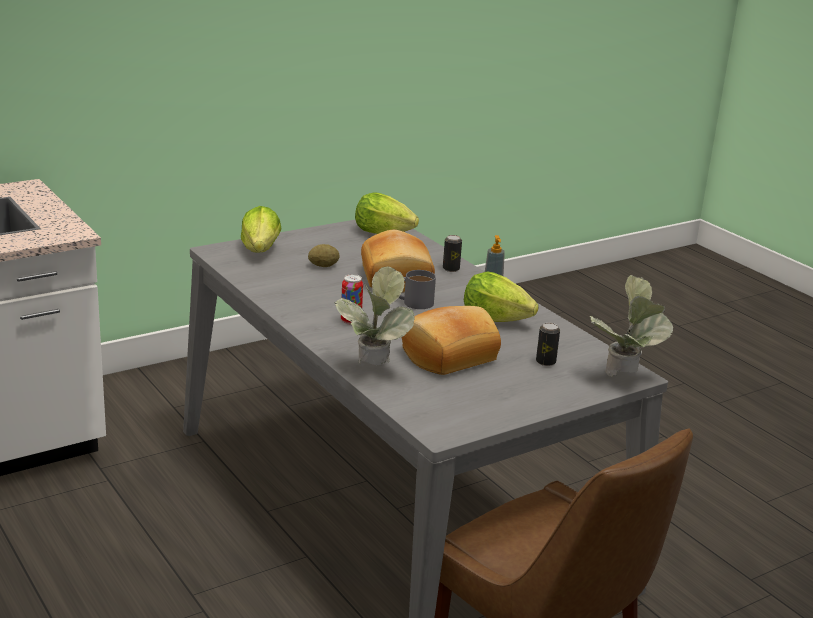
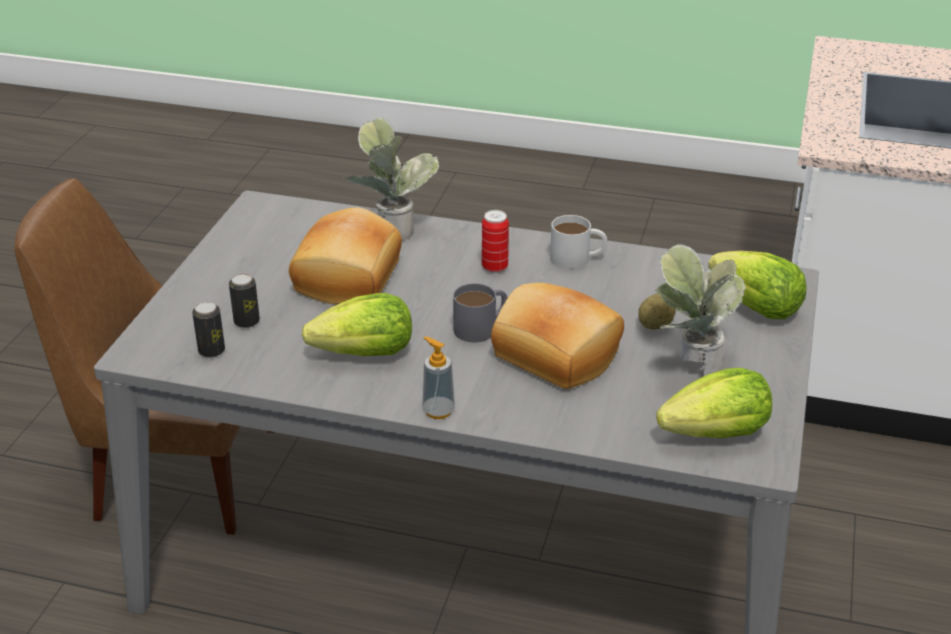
camera: 140 degrees right, 10 degrees up
(295, 304) = (578, 258): none -> white mug
(451, 269) = (527, 412): can -> can (211, 351)
(625, 378) = (144, 344): potted plant -> potted plant (690, 365)

